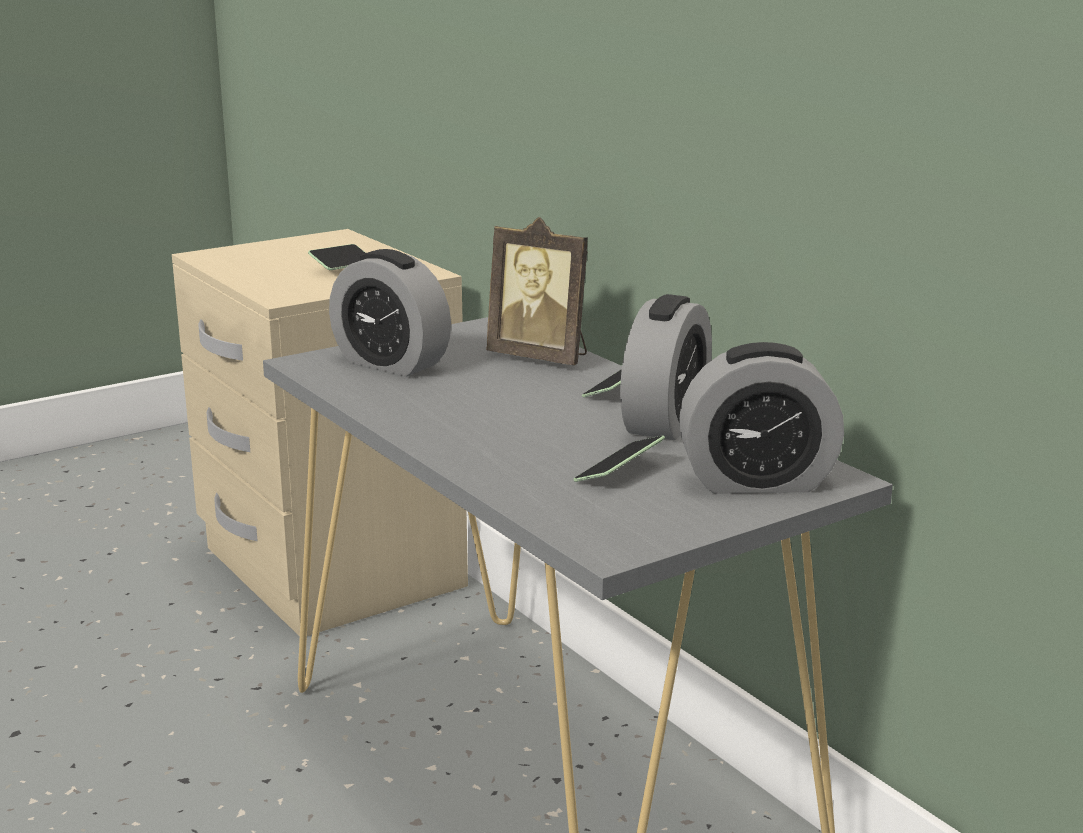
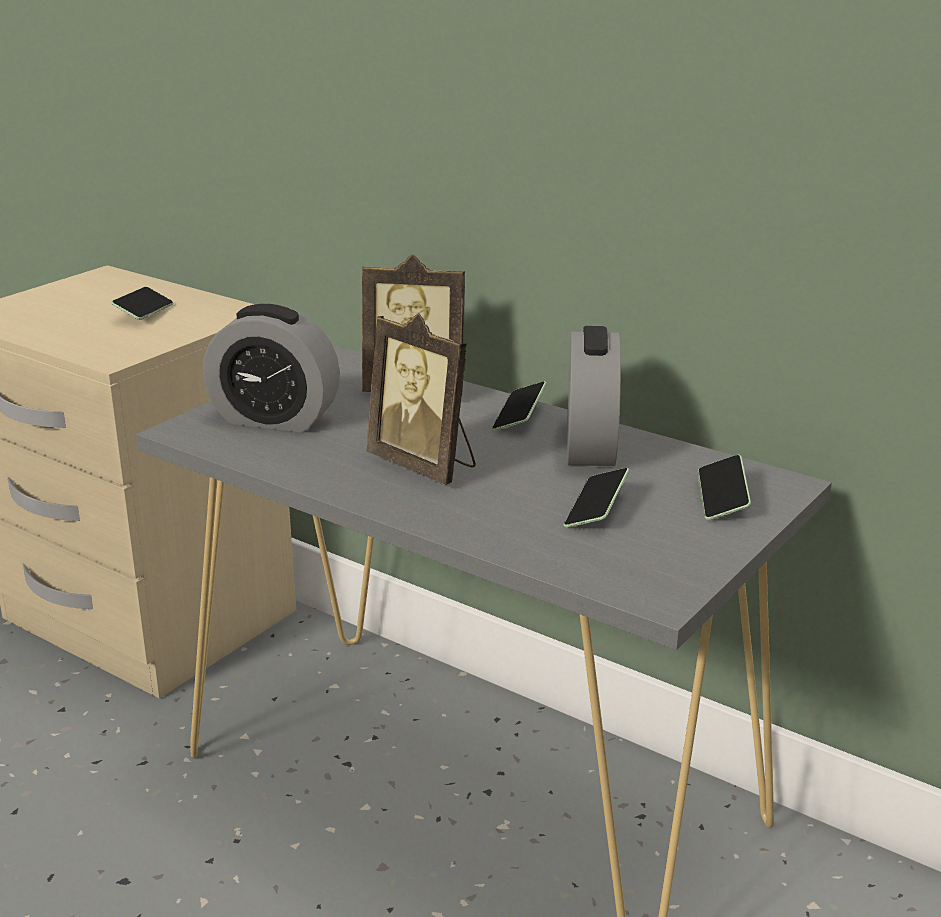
camera: 20 degrees left, 5 degrees up
(491, 415) = (425, 465): none -> picture frame
(757, 482) = (722, 499): alarm clock -> phone

